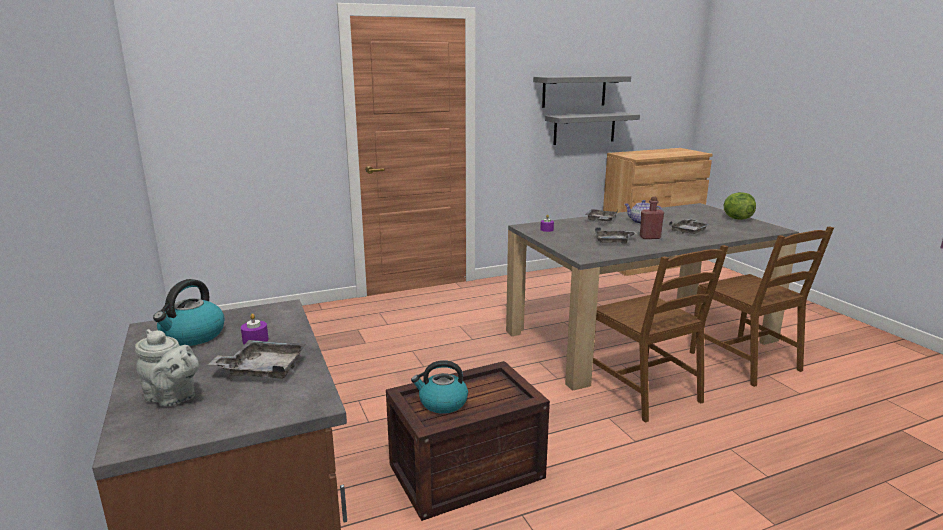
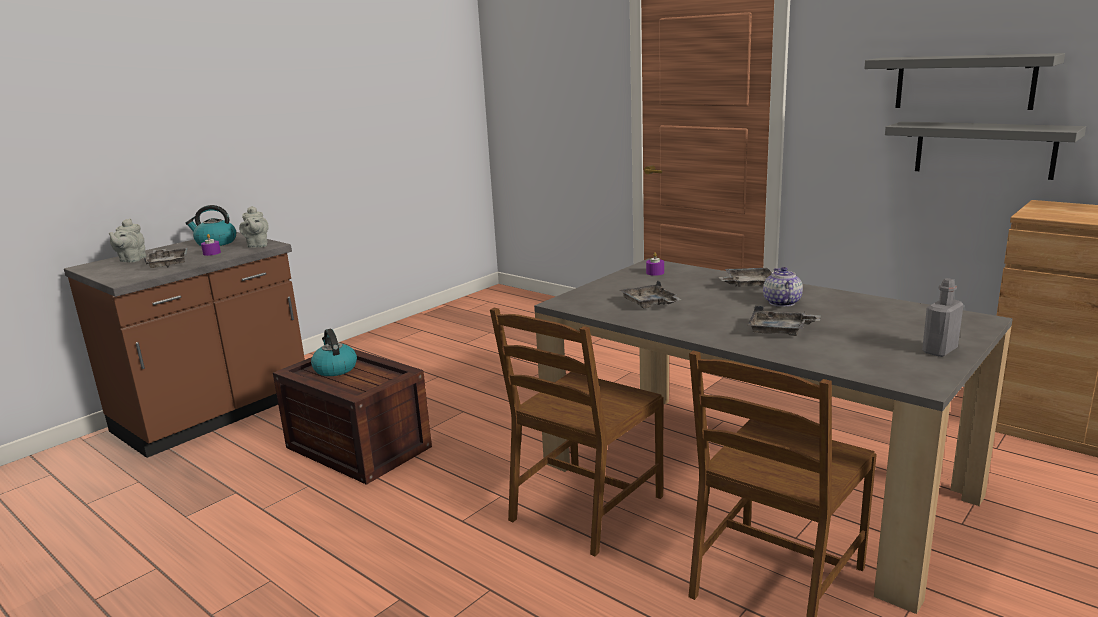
camera: 65 degrees right, 0 degrees up
(271, 314) = (257, 246): none -> grey teapot
(650, 237) = (703, 316): red bottle -> none
(736, 218) = (939, 350): lettuce -> grey bottle

